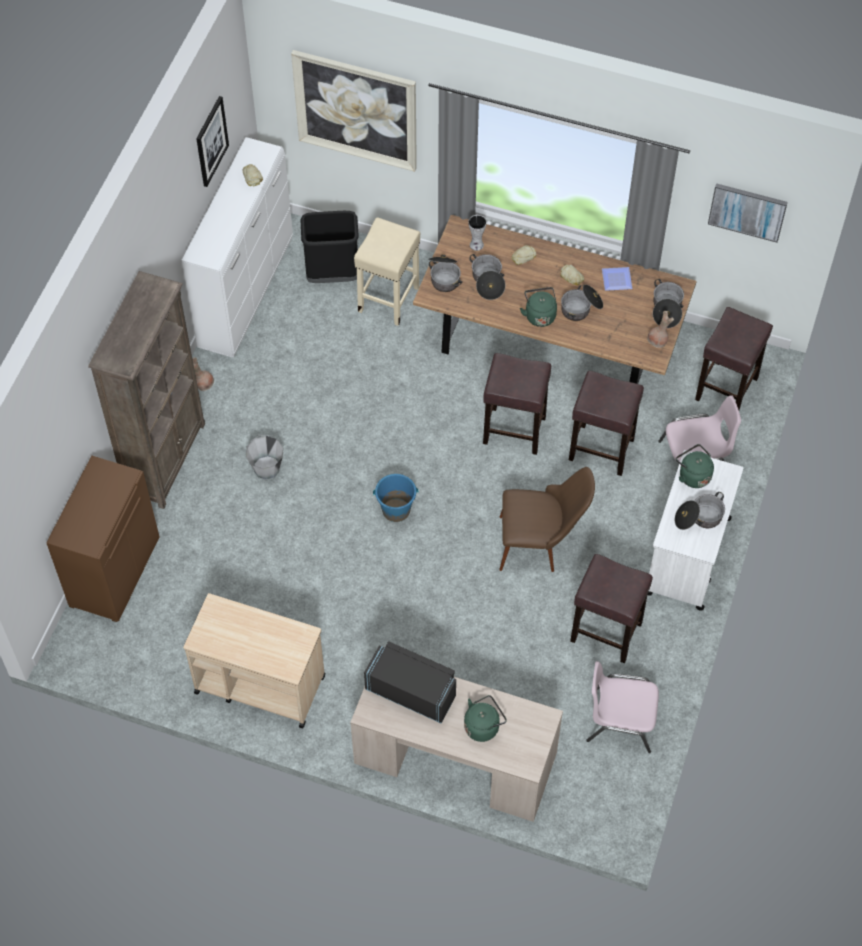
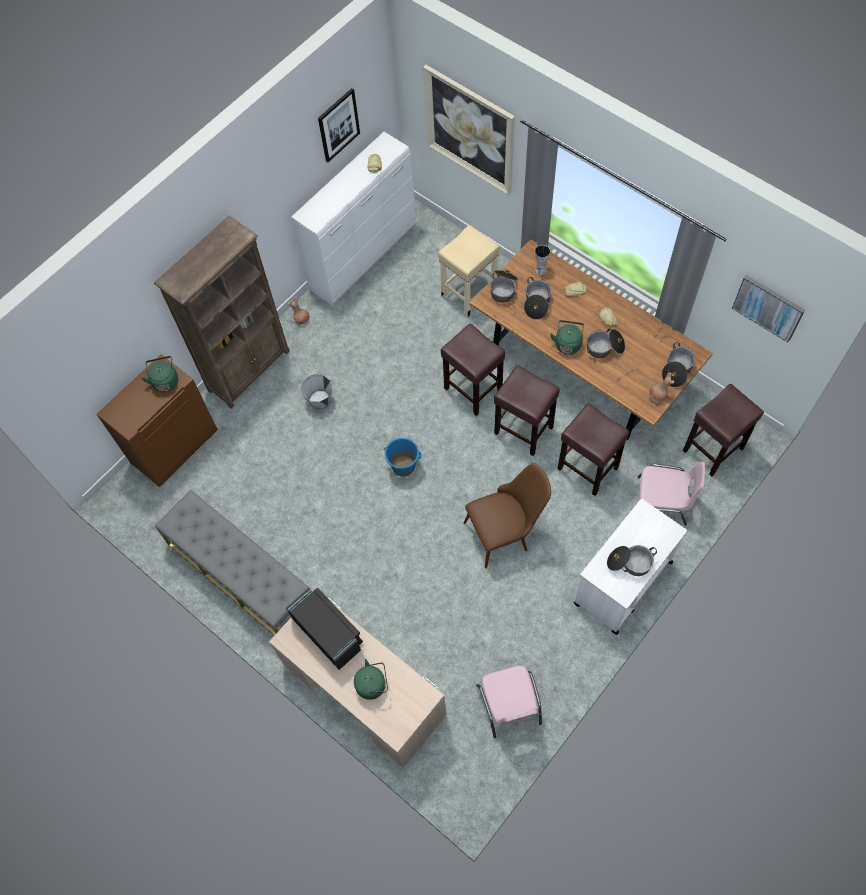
camera: 25 degrees right, 5 degrees up
(259, 684) = (240, 573): beige cart -> grey bench
(333, 274) = (434, 261): black trash can -> none
(540, 543) = (505, 531): brown chair -> brown chair turned 45 degrees counterclockwise
(604, 632) = (527, 625): brown stool -> brown stool (472, 390)
(617, 279) = (645, 332): plate -> none
(620, 719) = (509, 705): pink chair -> pink chair turned 135 degrees counterclockwise
(693, 475) = (640, 523): green kettle -> green kettle (165, 380)

